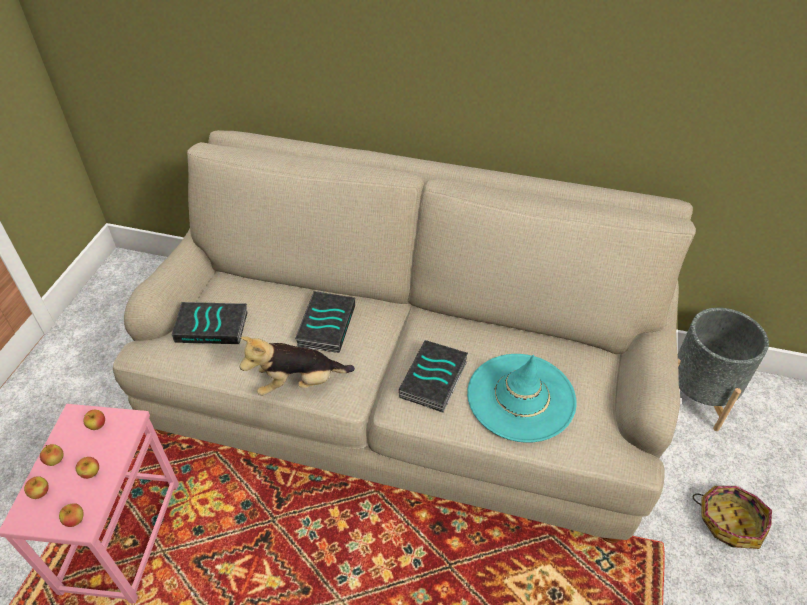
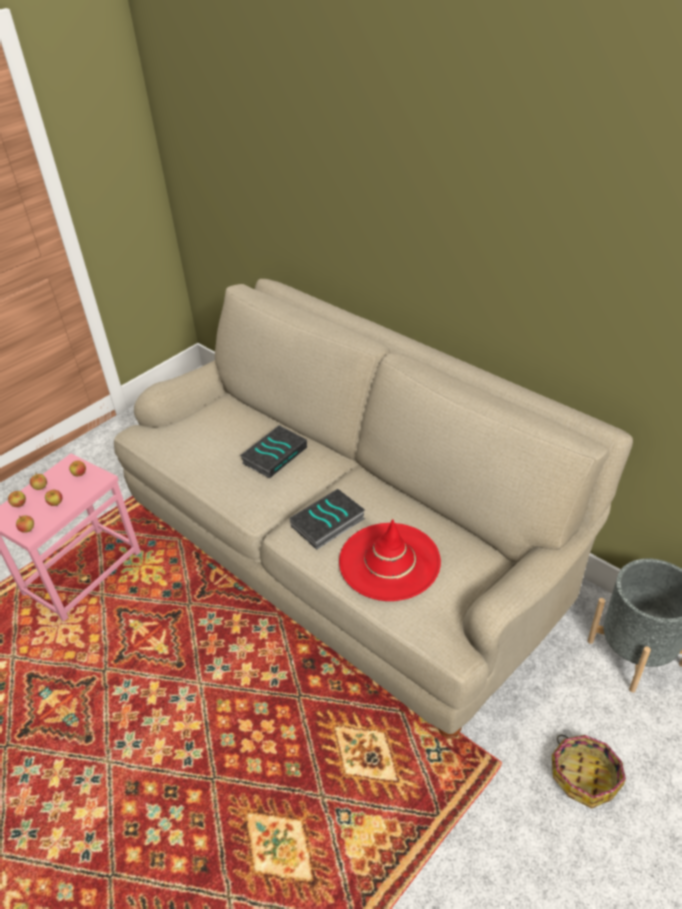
camera: 30 degrees right, 5 degrees down
(213, 326) = (192, 429): book -> none
(299, 383) = (226, 491): plush toy -> none
(521, 397) = (389, 561): turquoise hat -> red hat

